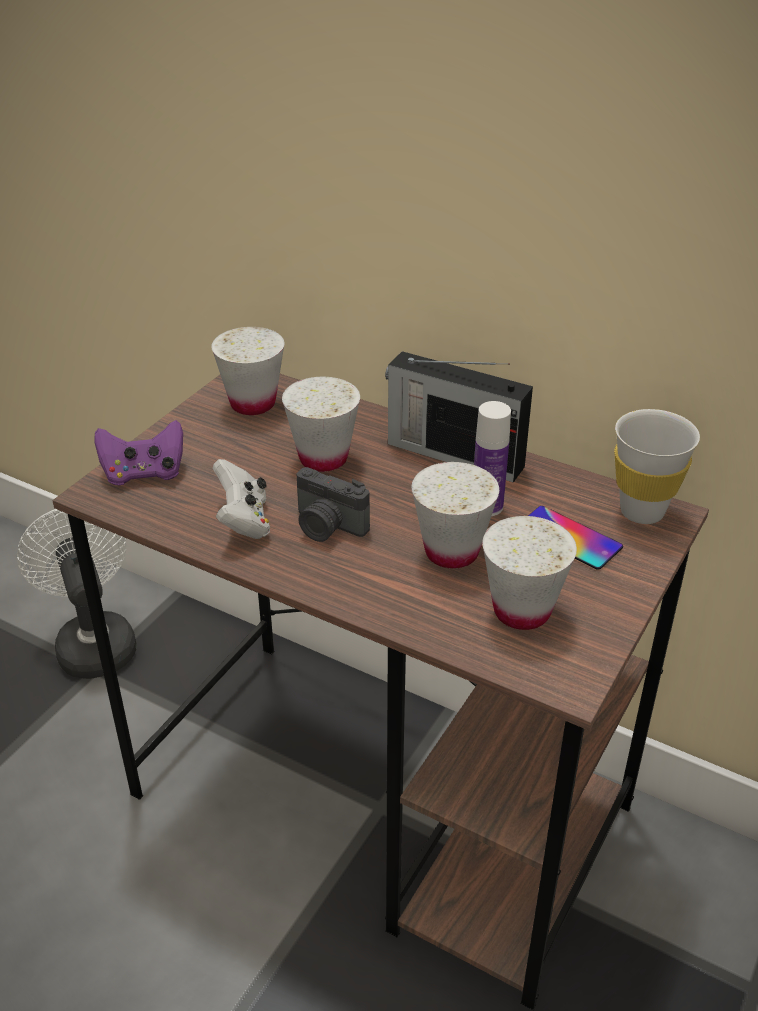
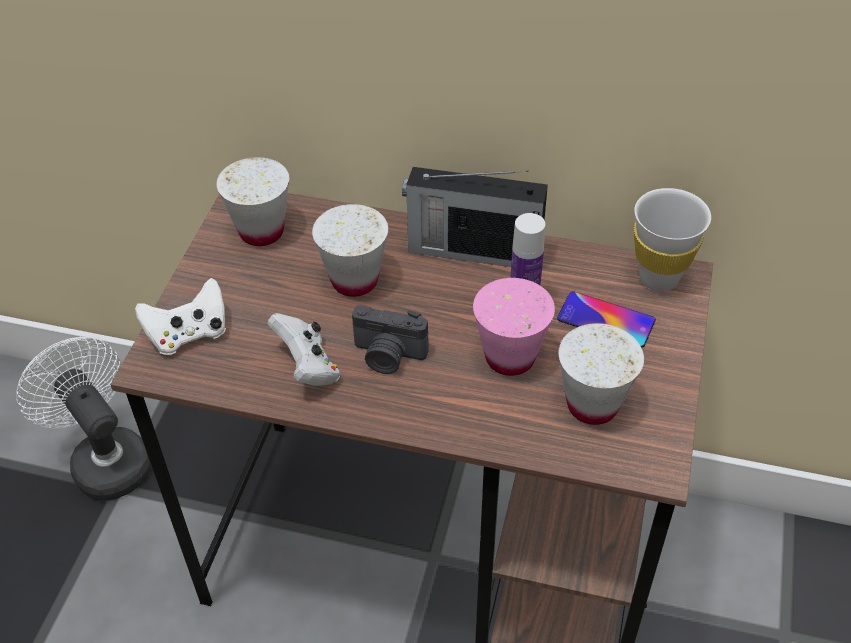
camera: 15 degrees left, 10 degrees up
(144, 473) = (189, 334): purple game controller -> white game controller
(451, 552) = (510, 357): white cup -> pink cup

